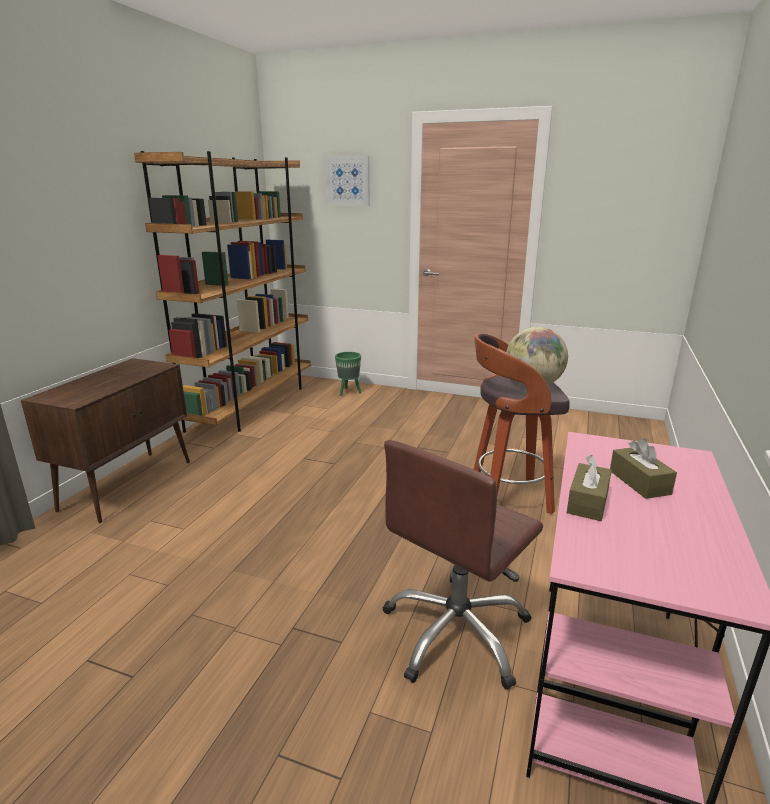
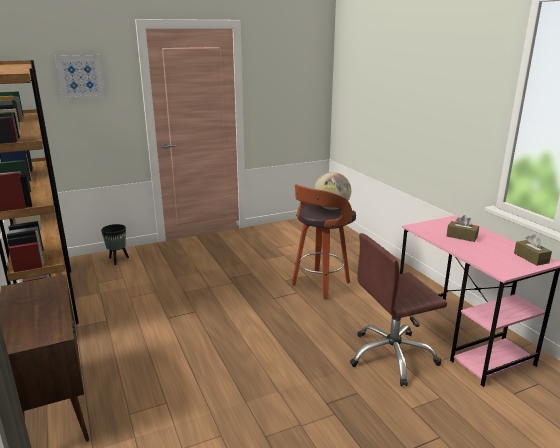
camera: 45 degrees left, 0 degrees up
(349, 392) = (118, 260): green planter -> black planter
(457, 632) = (392, 356): brown office chair -> brown office chair turned 75 degrees clockwise
(587, 502) = (464, 251): brown tissue box -> brown tissue box (531, 258)

